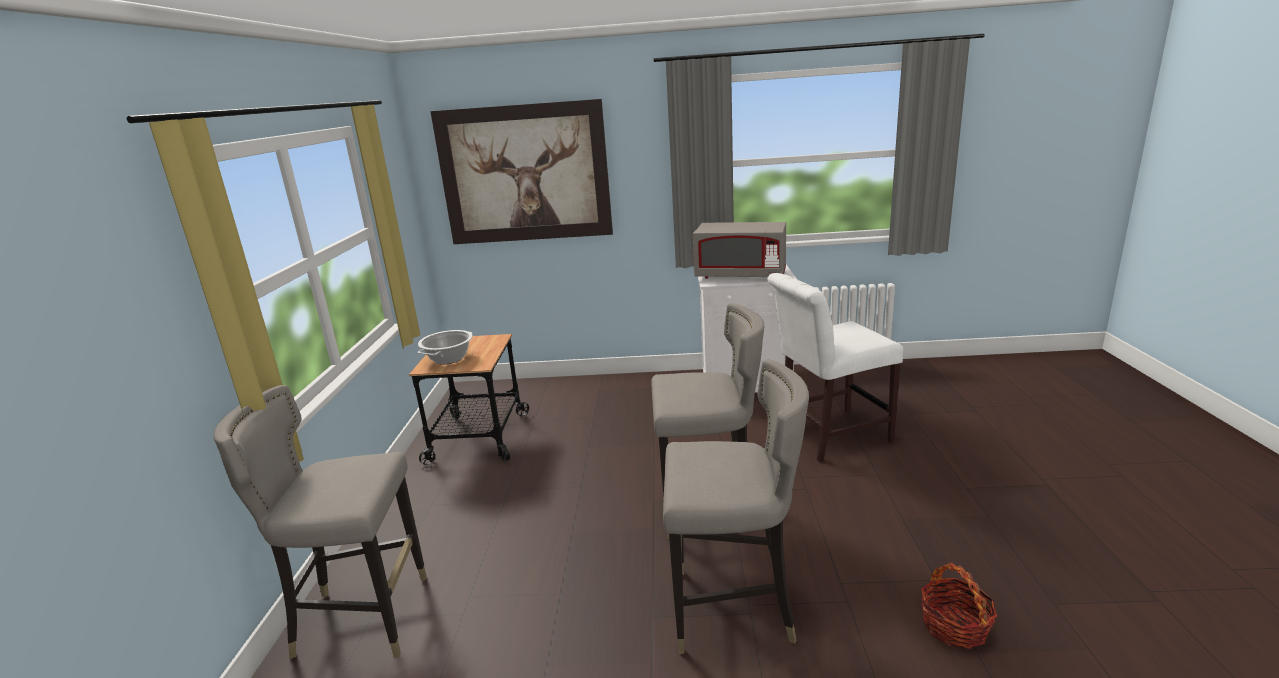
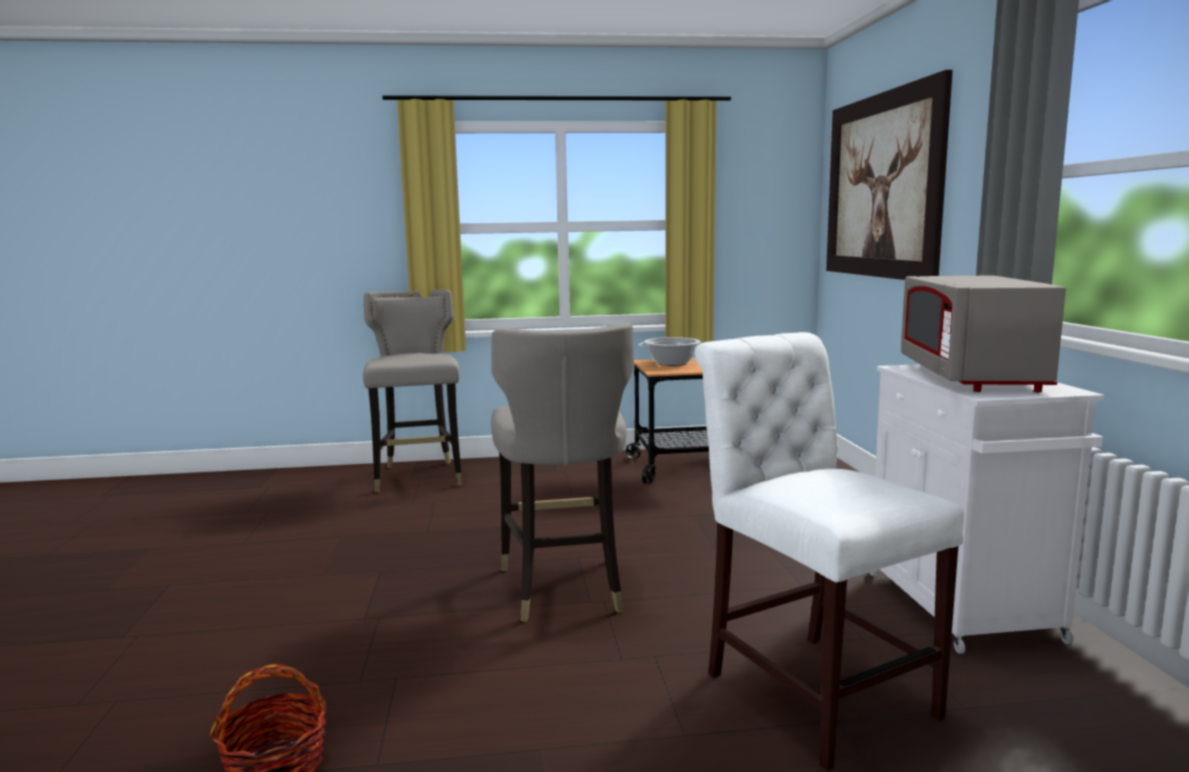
camera: 80 degrees right, 10 degrees down
(733, 609) = (374, 609): grey stool -> none

